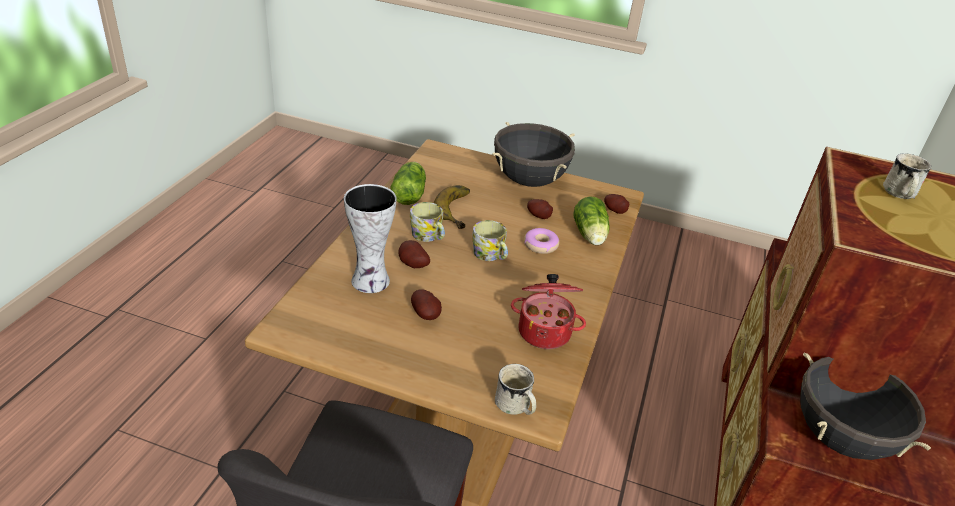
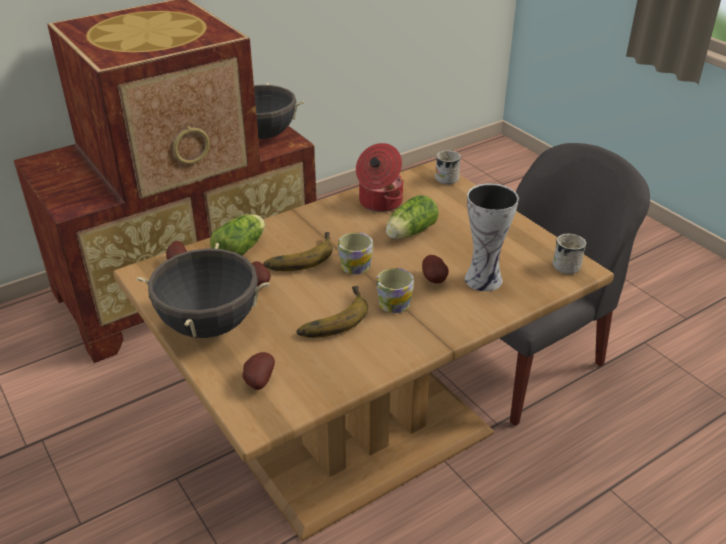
camera: 140 degrees left, 0 degrees up
(409, 193) = (363, 360): lettuce -> lettuce (409, 233)
(426, 315) = (457, 239): potato -> potato (258, 381)
(541, 245) = (298, 256): donut -> banana
(899, 194) = (139, 41): white mug -> white mug (570, 265)

